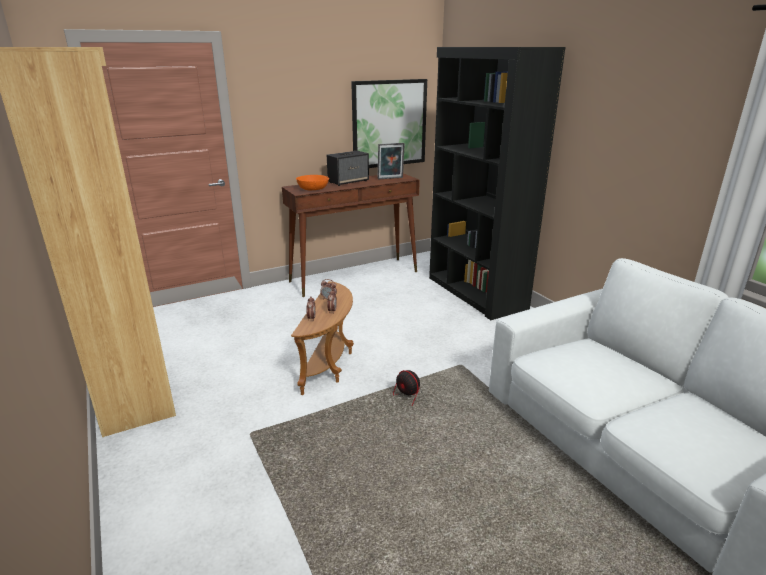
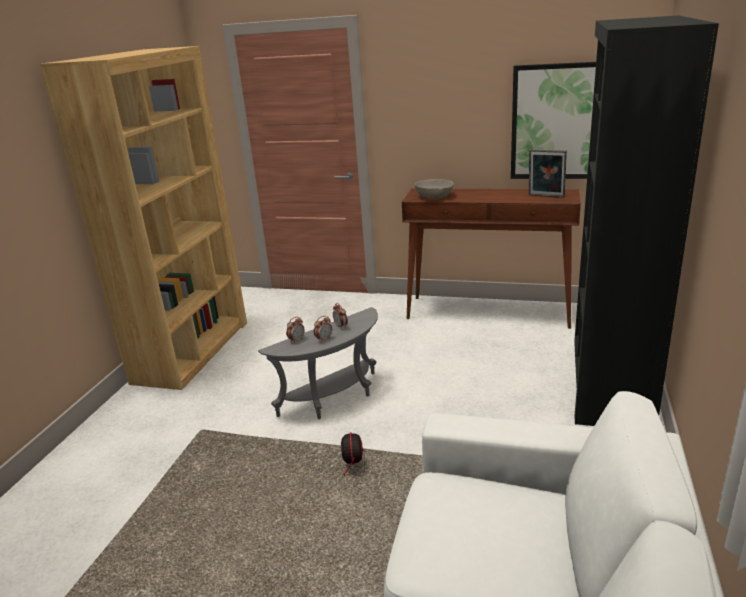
camera: 45 degrees right, 0 degrees up
(313, 188) = (434, 196): orange bowl -> grey bowl
(330, 365) = (335, 399): brown side table -> grey side table
(348, 181) = (488, 193): speaker -> none

